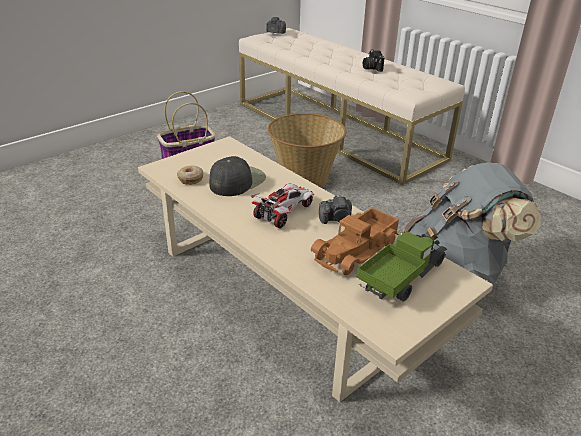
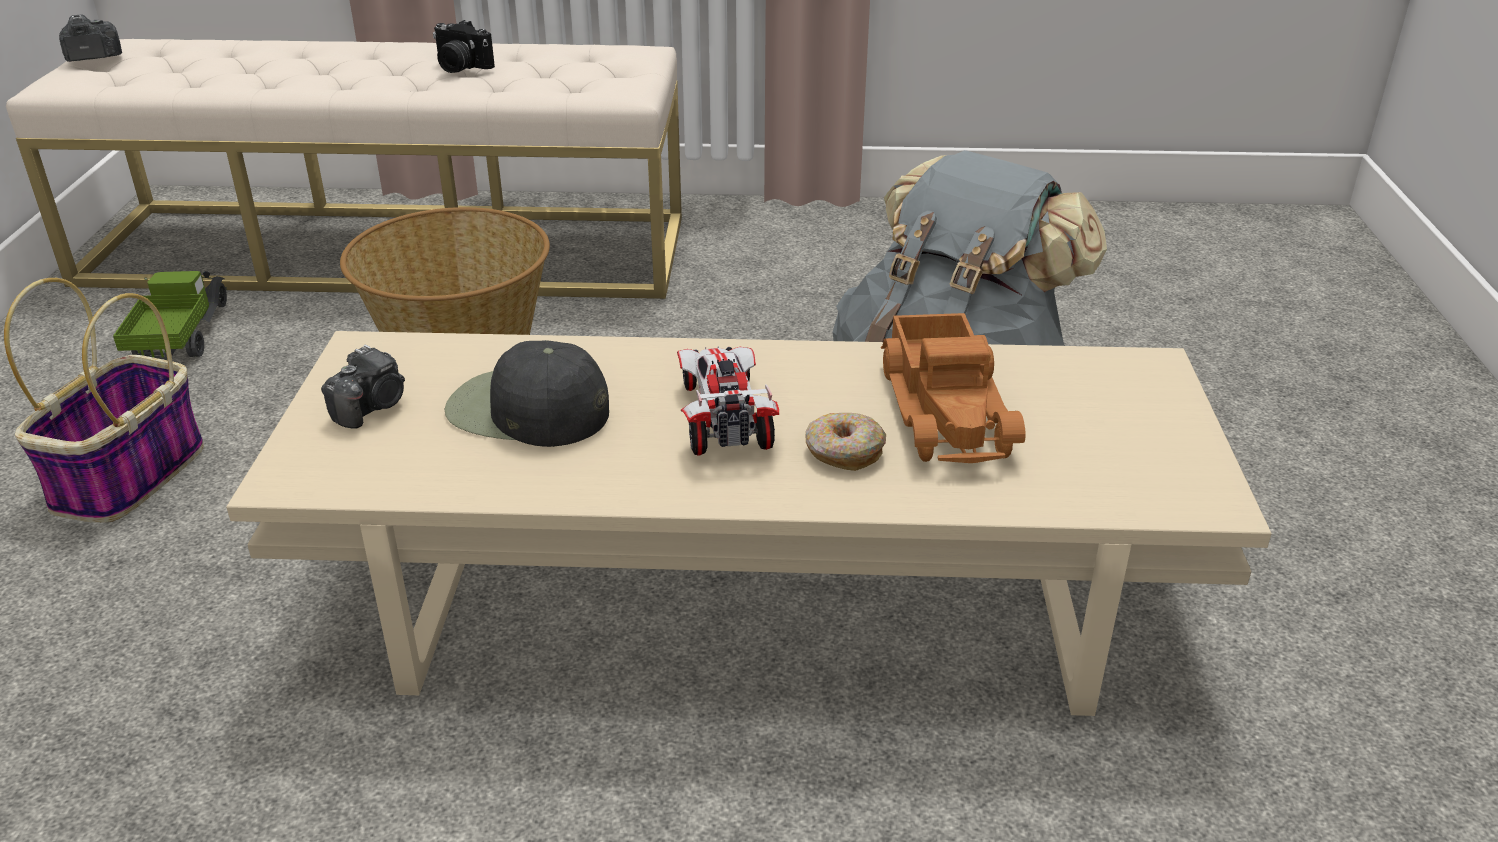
camera: 45 degrees left, 0 degrees up
(190, 179) = (414, 460): donut -> donut (843, 452)
(237, 181) = (526, 410): black cap -> black cap turned 60 degrees counterclockwise
(336, 219) = (827, 377): camera -> camera (372, 407)
(401, 278) = (1075, 412): toy truck -> toy truck (181, 337)

